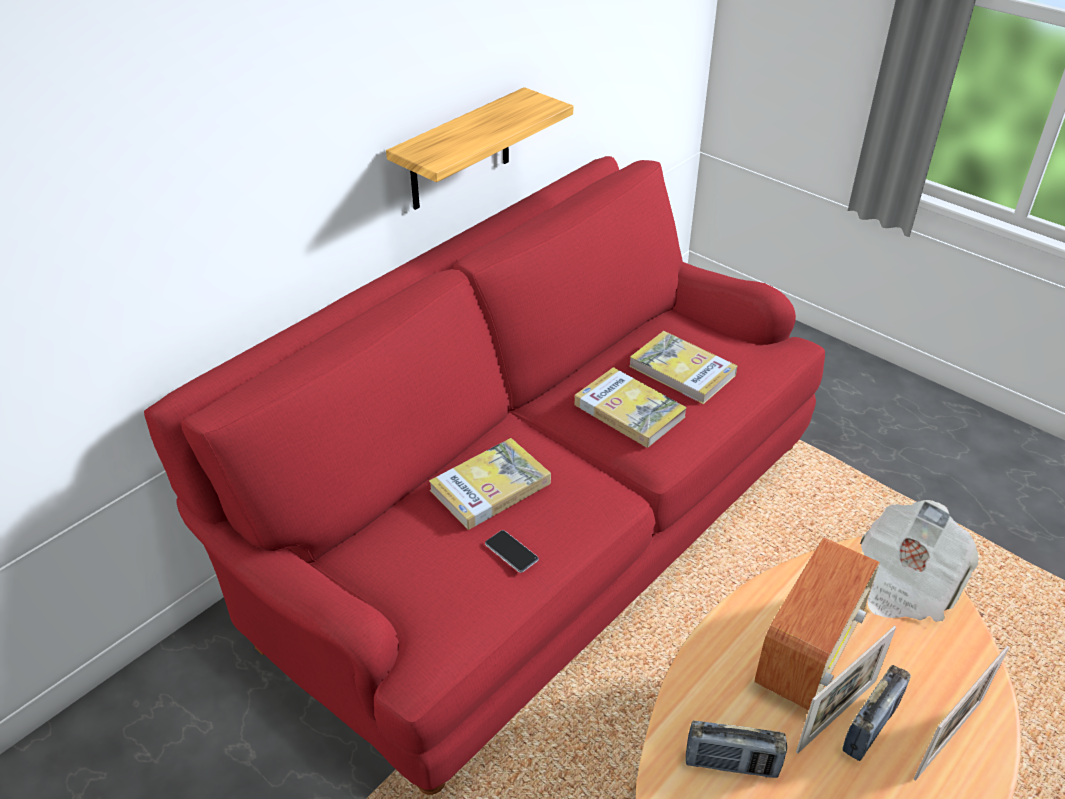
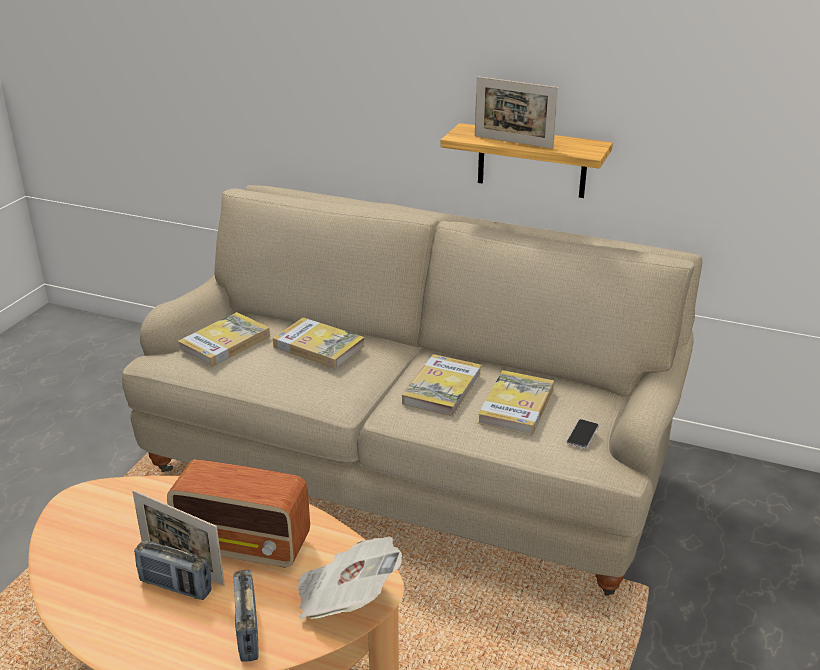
camera: 70 degrees right, 10 degrees down
(430, 577) = (225, 343): none -> book
(511, 552) = (258, 366): phone -> phone (582, 434)
(531, 533) = (410, 463): red sofa -> beige sofa
(731, 764) = (128, 517): radio -> radio (247, 631)
(948, 738) = (173, 635): picture frame -> picture frame (513, 142)

